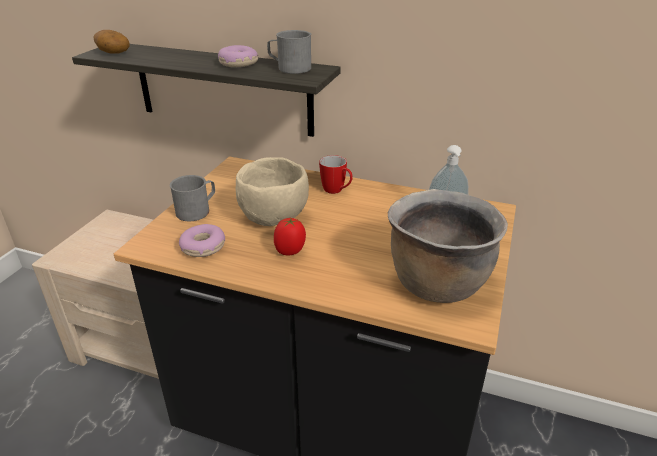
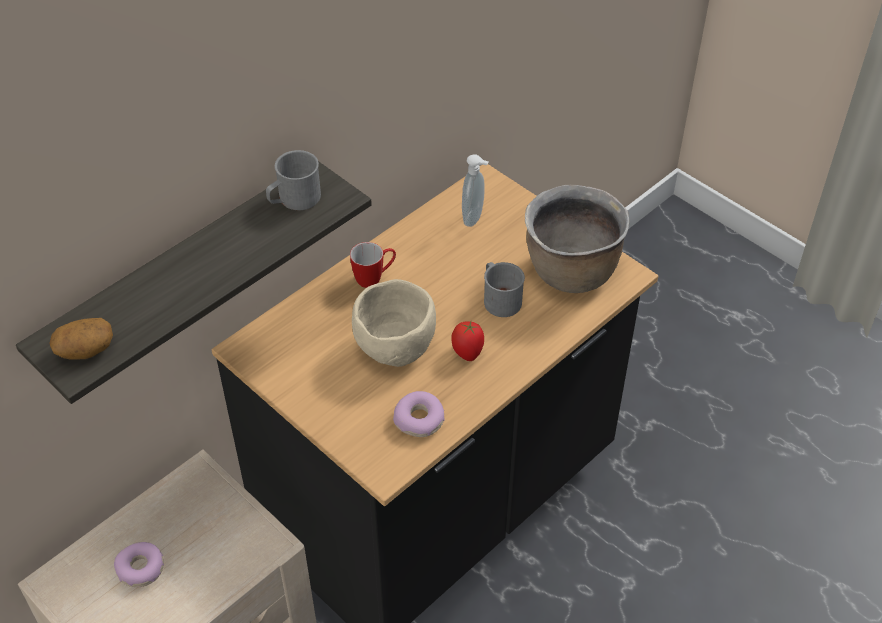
camera: 65 degrees left, 15 degrees up
(197, 210) = (338, 409): grey mug -> grey mug (499, 298)
(238, 63) = (242, 238): donut -> donut (141, 569)

